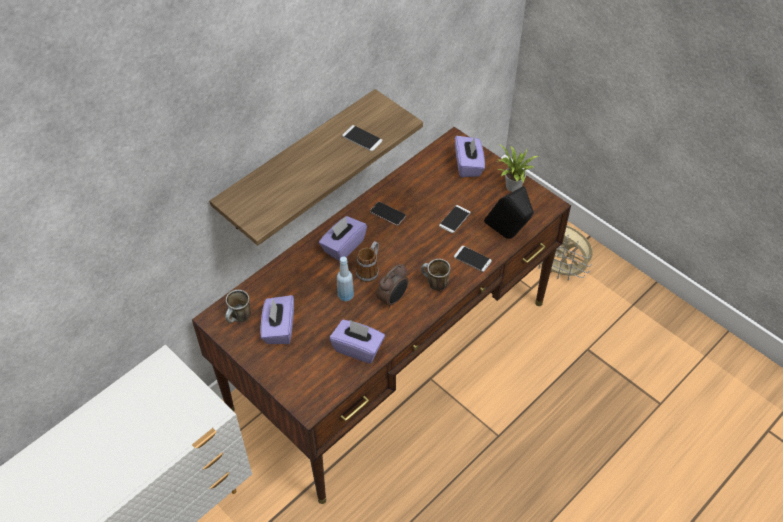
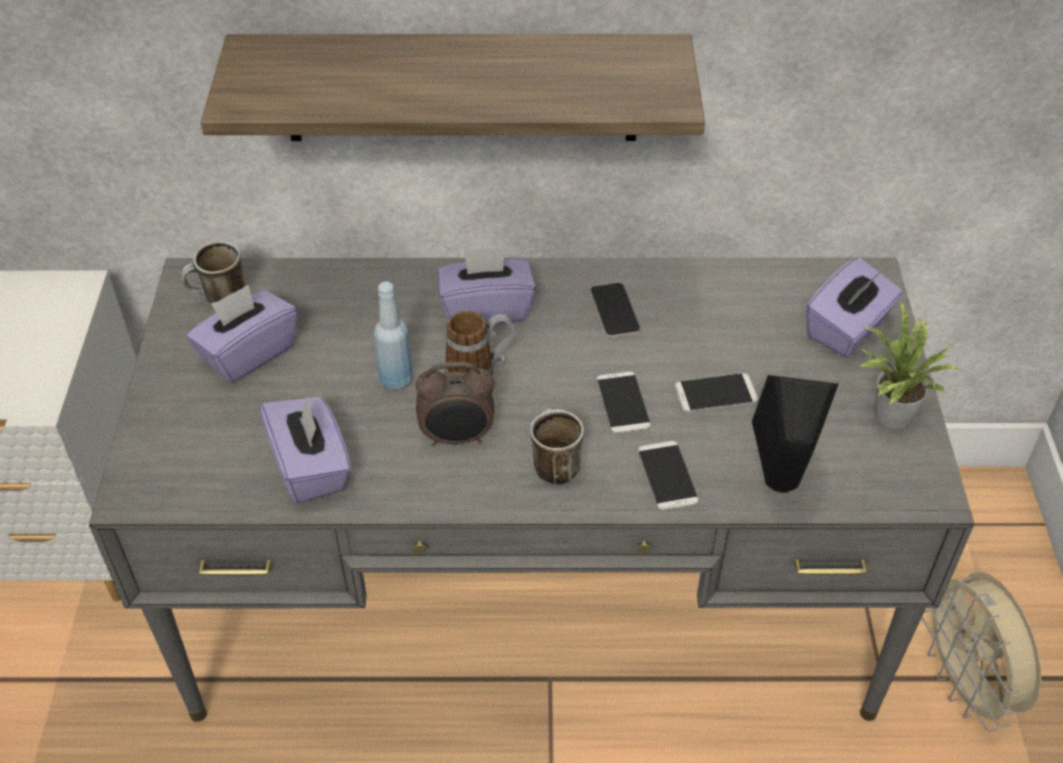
camera: 45 degrees right, 5 degrees down
(362, 138) = (563, 86): phone -> phone (623, 403)
(390, 354) = (532, 593): brown desk -> grey desk

